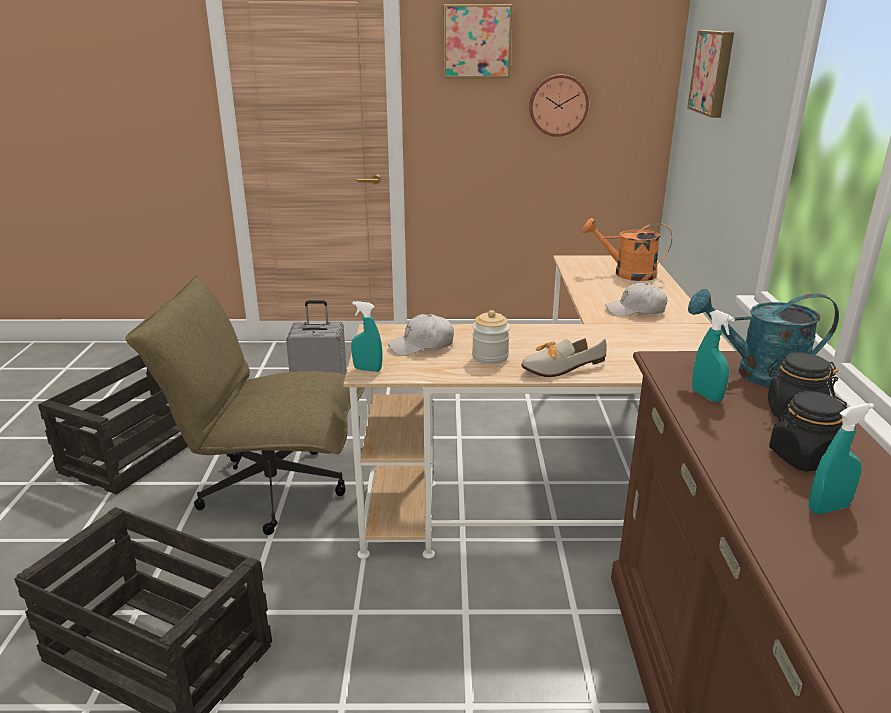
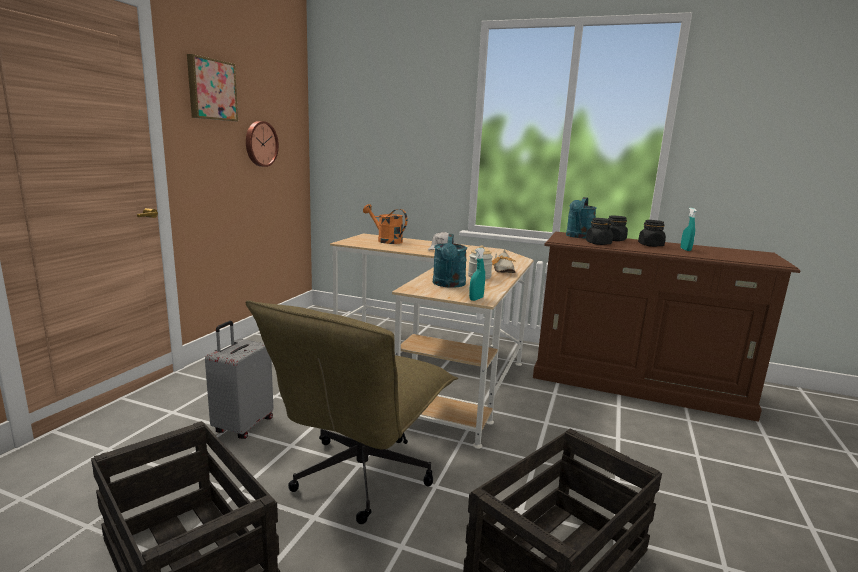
camera: 70 degrees left, 10 degrees down
(421, 345) = (449, 284): white cap -> turquoise watering can
(627, 274) = (386, 240): orange watering can -> orange watering can turned 90 degrees clockwise
(706, 396) = (598, 243): turquoise spray bottle -> black jar
(713, 72) = (368, 121): picture -> none

